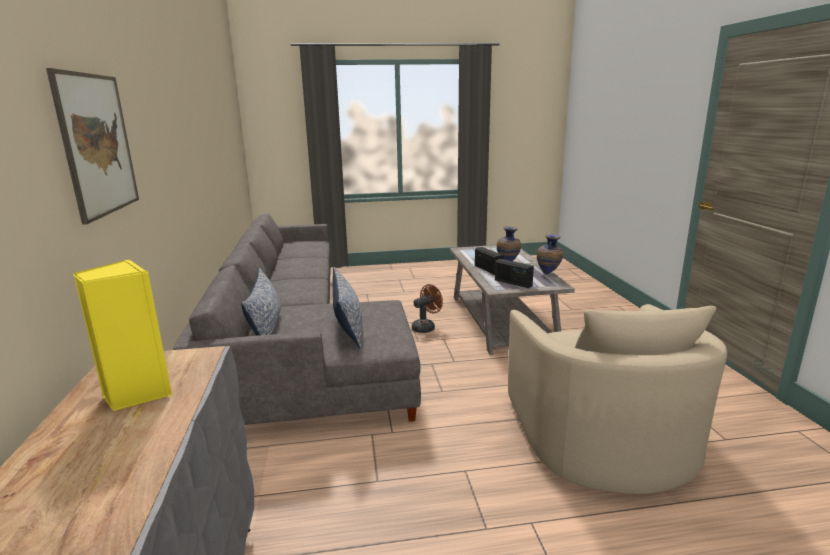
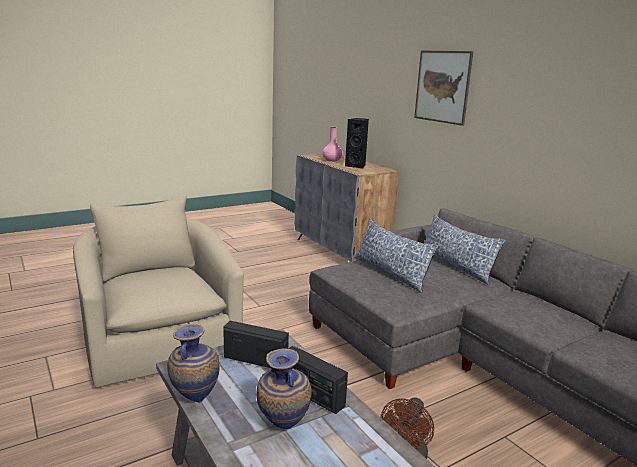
camera: 155 degrees right, 0 degrees up
(120, 452) = (332, 160): none -> pink vase
(136, 394) = (356, 166): yellow speaker -> black speaker

